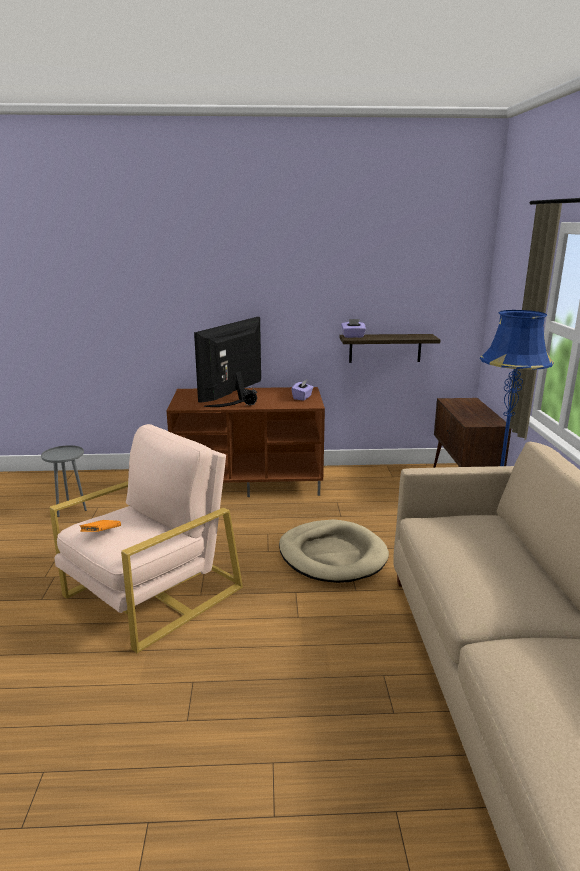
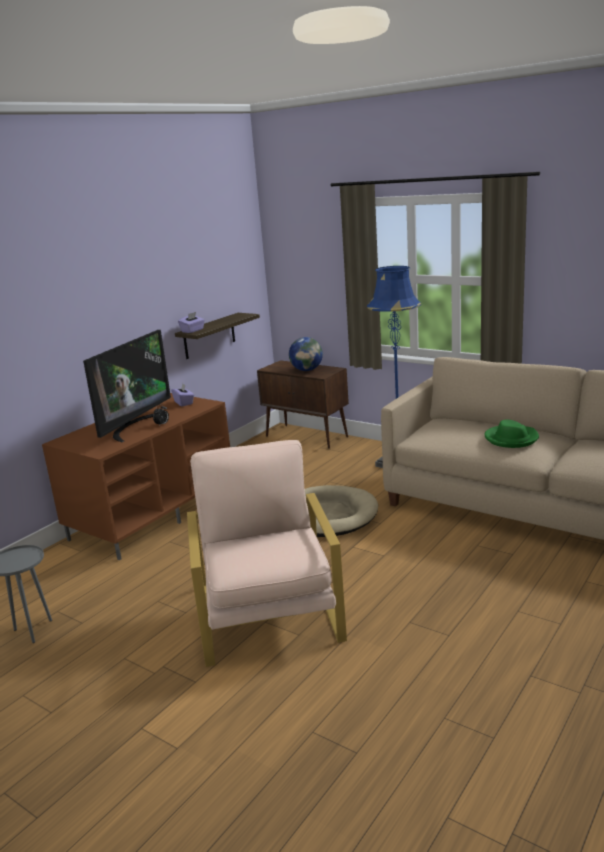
camera: 50 degrees left, 0 degrees up
(101, 534) = (262, 560): orange book -> none
(235, 400) = (134, 426): television -> television turned 135 degrees counterclockwise
(473, 414) = (307, 370): none -> globe
(493, 577) = (511, 438): none -> green hat

